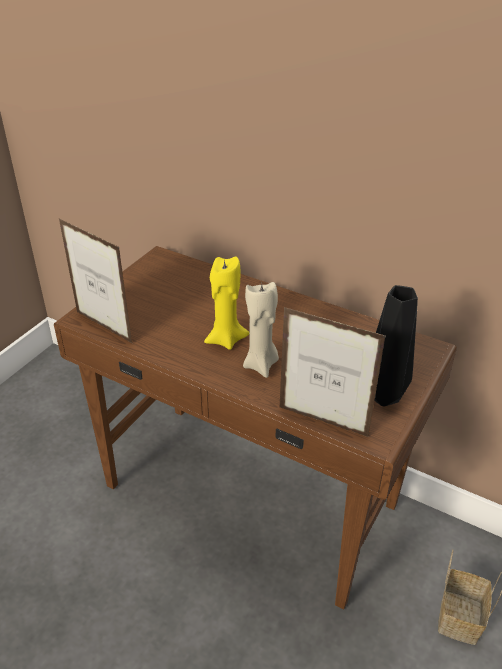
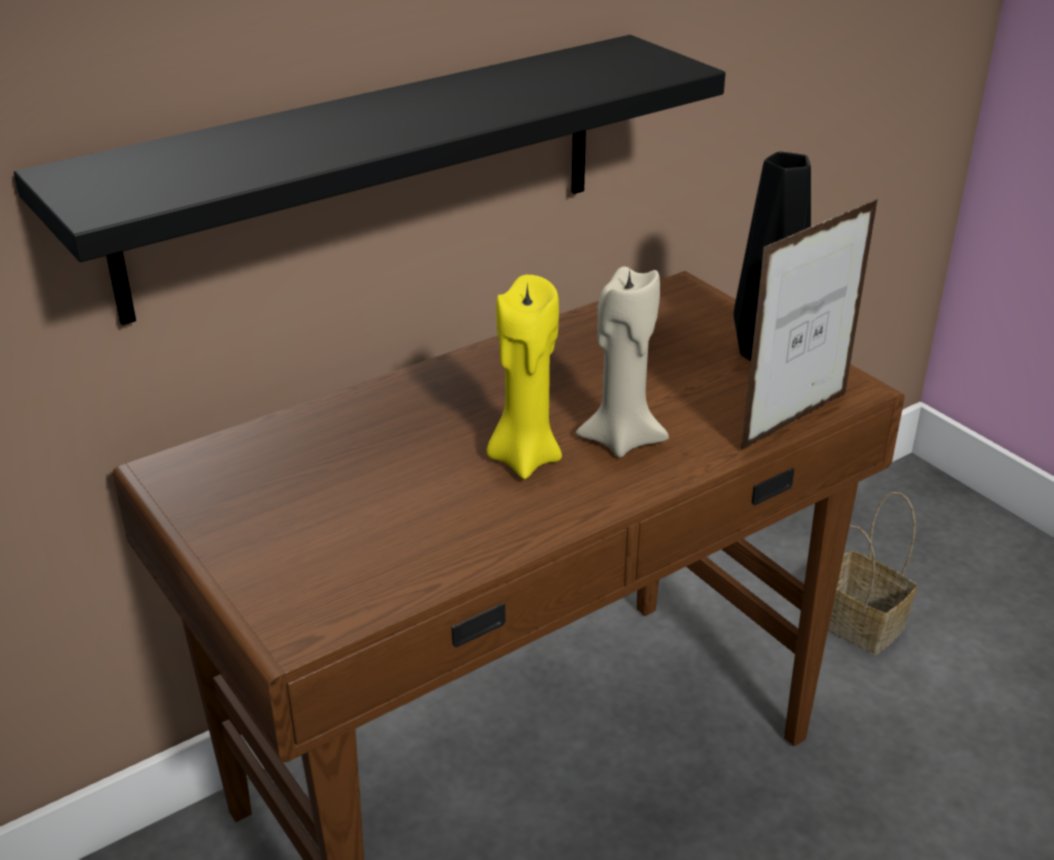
camera: 65 degrees left, 5 degrees down
(104, 327) = (360, 602): picture frame -> none
(276, 188) = (367, 174): none -> black shelf

